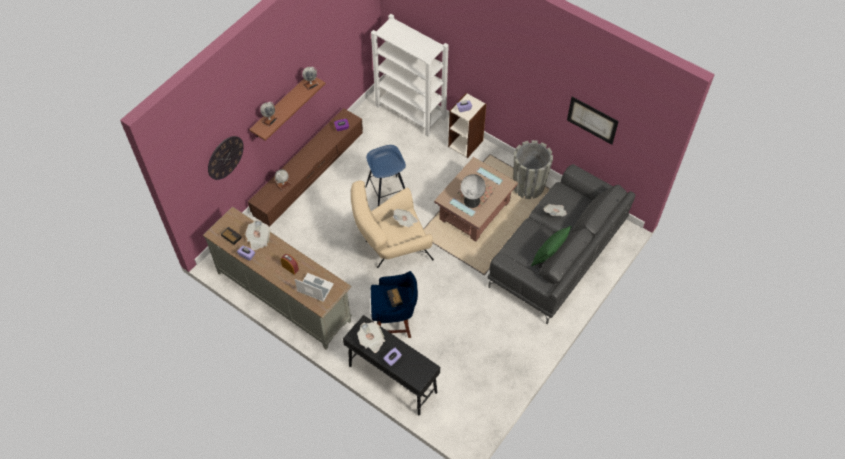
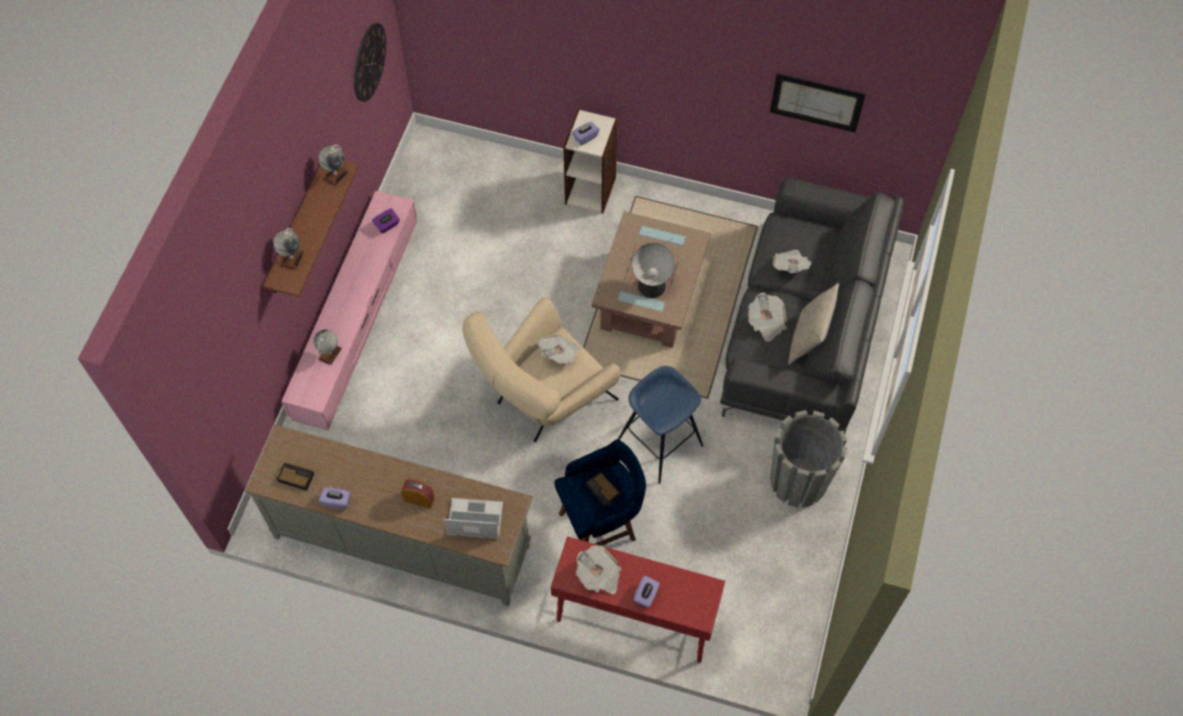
camera: 20 degrees left, 5 degrees up
(225, 157) = (240, 347): wall clock -> wall clock (369, 62)
(258, 239) = (344, 467): newspaper -> newspaper (766, 323)
(308, 172) = (355, 317): brown tv stand -> pink tv stand
(387, 194) = (500, 313): blue stool -> blue stool (660, 443)
(393, 378) = (635, 617): black console table -> red console table
(410, 112) = (481, 163): white bookcase -> none
(528, 186) = (716, 231): grey planter -> grey planter (798, 481)
(549, 256) = (808, 339): green pillow -> beige pillow

